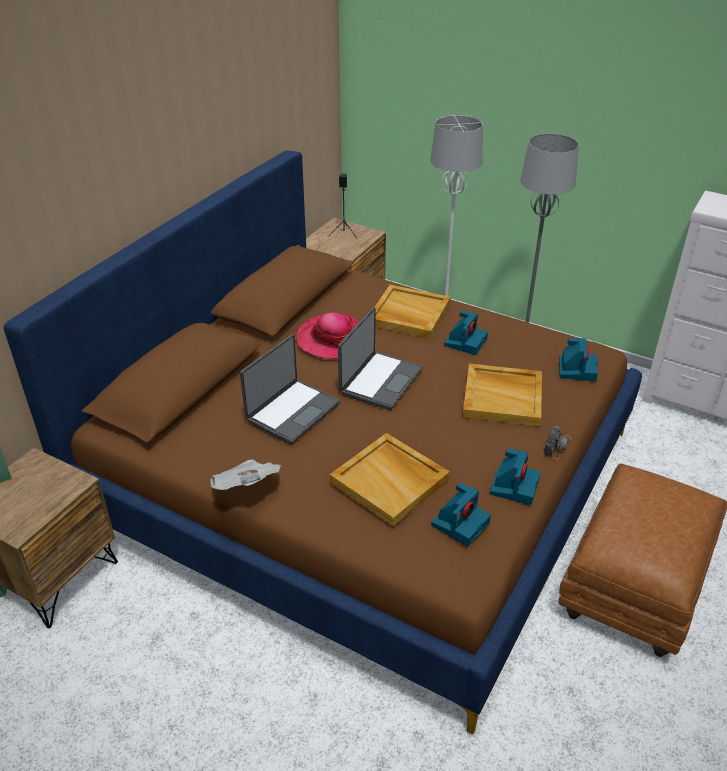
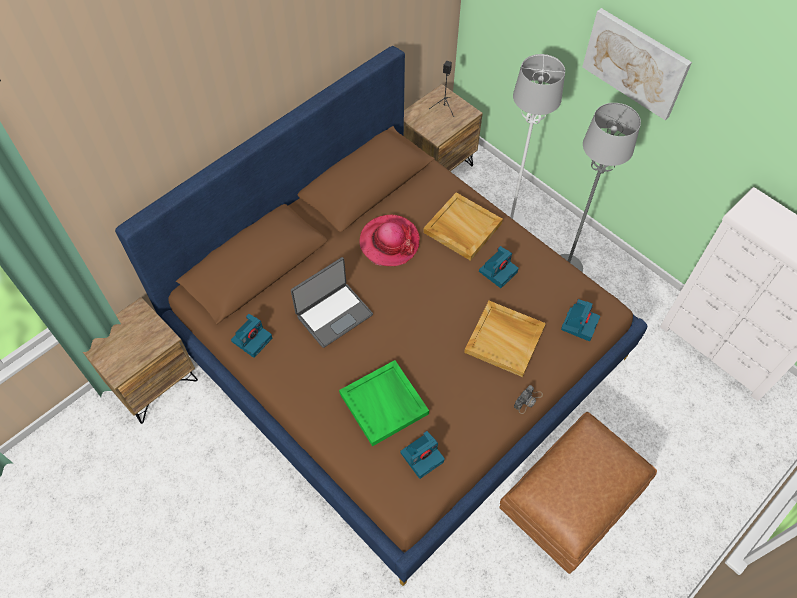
camera: 15 degrees right, 20 degrees up
(246, 487) = (279, 380): newspaper -> none
(379, 381) = (412, 299): laptop -> none
(390, 481) = (384, 404): beige tray -> green tray
(514, 486) = (477, 431): camera -> camera (252, 339)
(547, 108) = (635, 63): none -> picture

